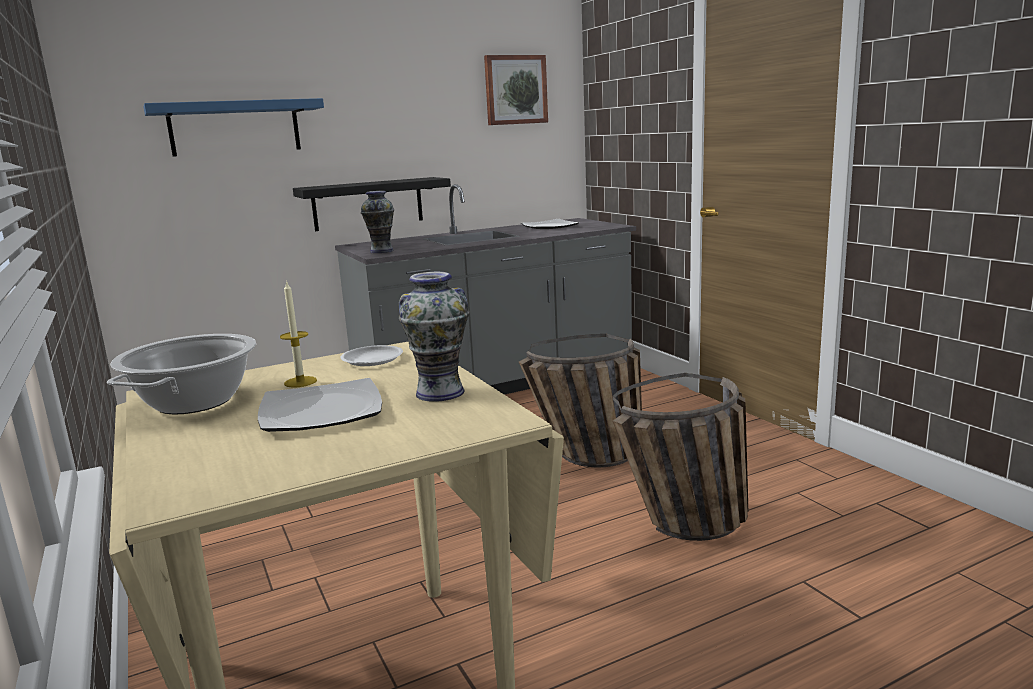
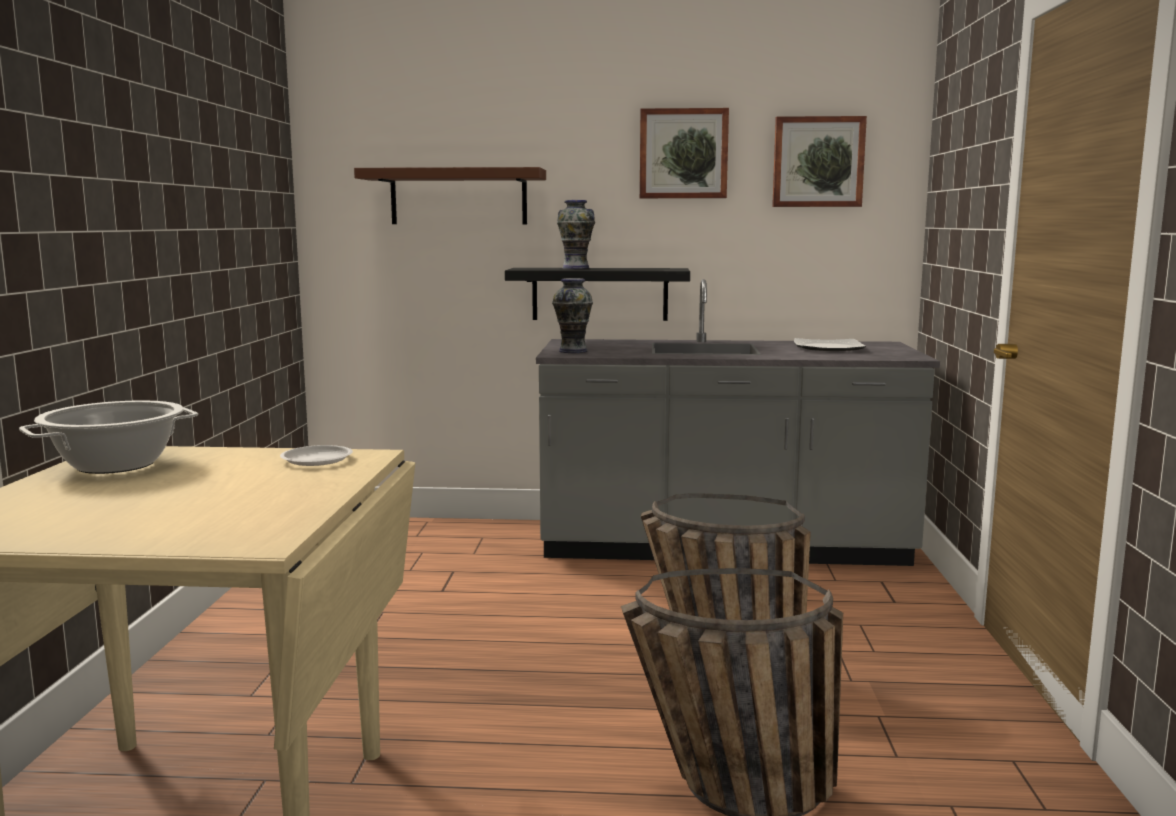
camera: 30 degrees right, 5 degrees down
(235, 128) = (458, 197): blue shelf -> brown shelf
(300, 382) = (218, 466): candle -> none
(320, 411) = (164, 496): plate -> none
(420, 85) = (683, 154): none -> picture
(440, 392) = (283, 504): vase -> vase (576, 268)

